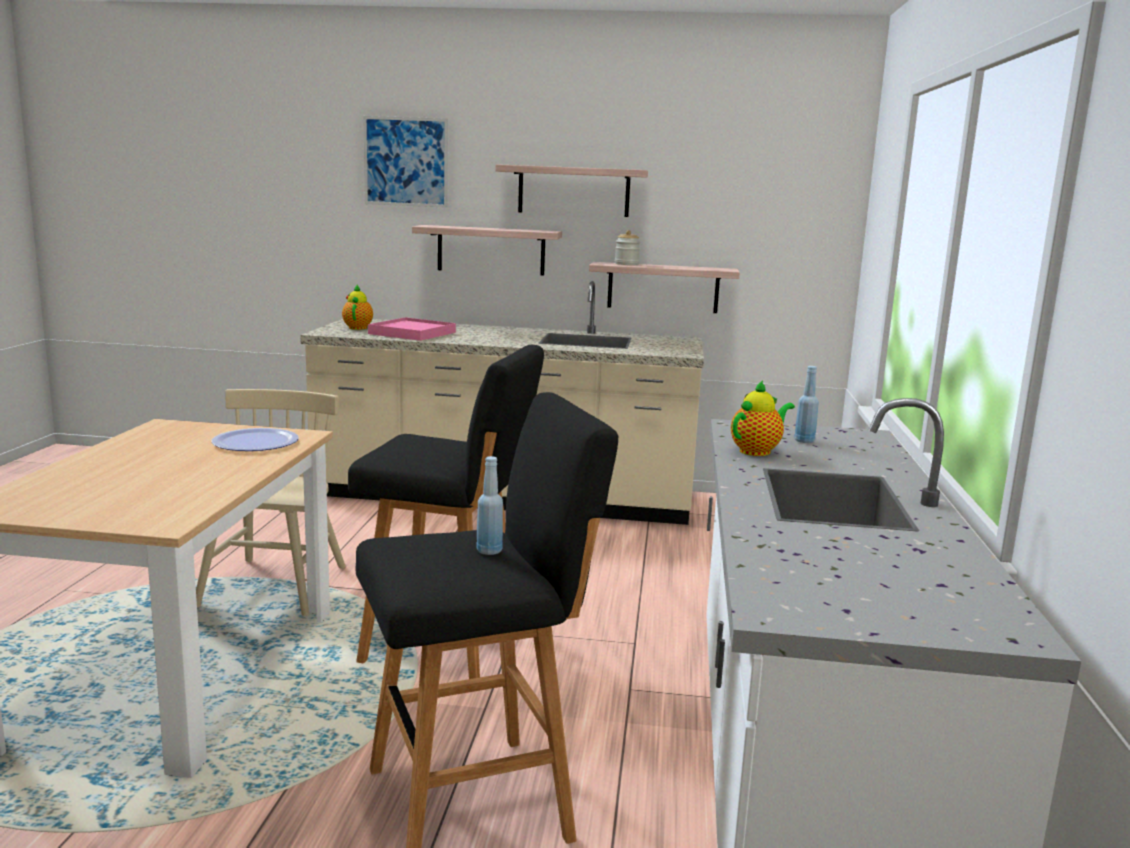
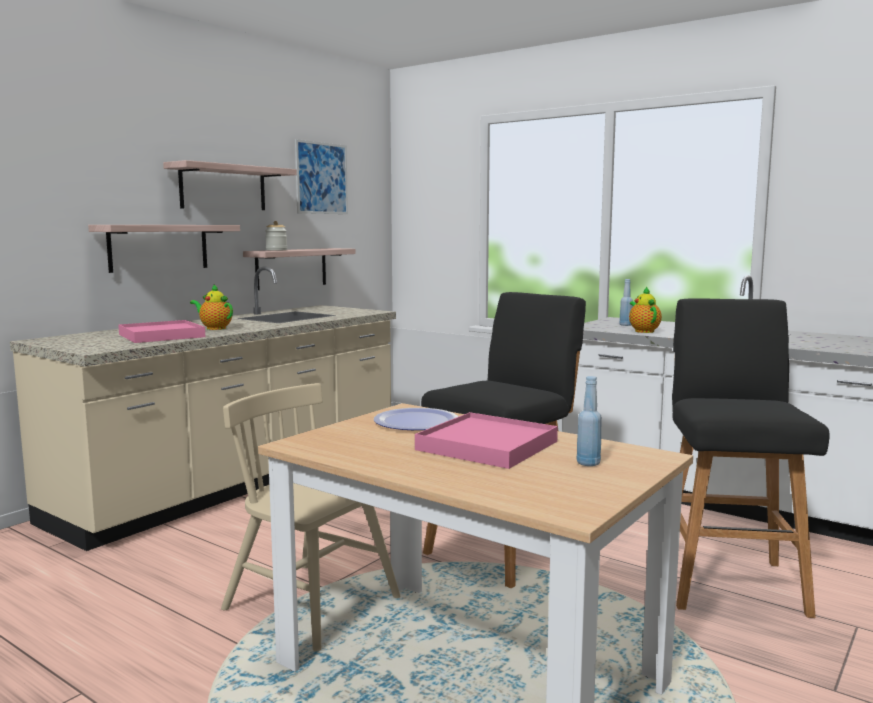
camera: 60 degrees left, 5 degrees down
(179, 469) = (487, 446): none -> pink tray
(358, 327) = (90, 342): teapot -> teapot (214, 328)
(406, 162) = (64, 155): picture -> picture (321, 178)
(489, 551) = (741, 399): blue bottle -> blue bottle (588, 463)

